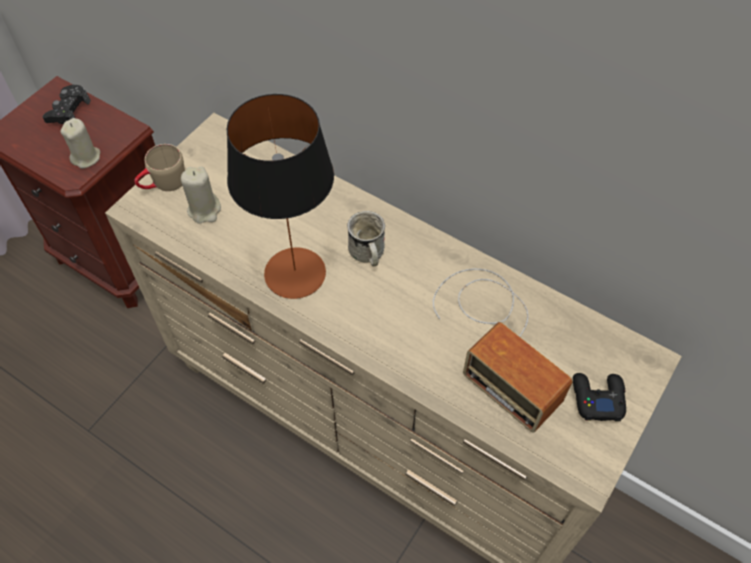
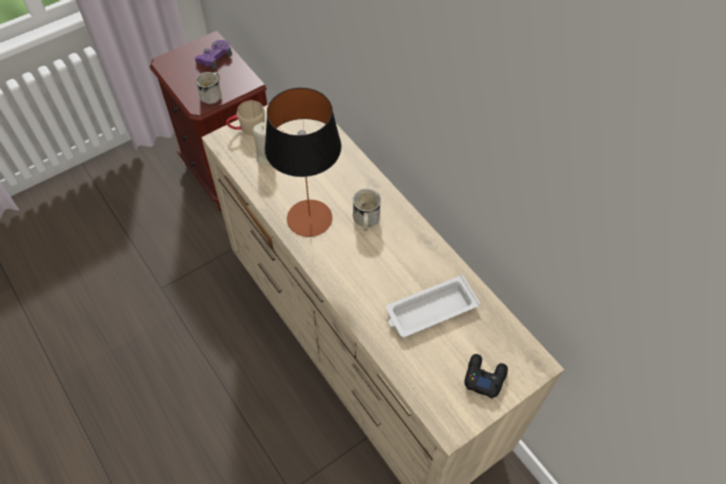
camera: 20 degrees right, 0 degrees up
(68, 110) = (214, 57): black game controller -> purple game controller
(86, 157) = (213, 94): beige candle -> white mug
(496, 339) = (430, 310): radio -> white tray

